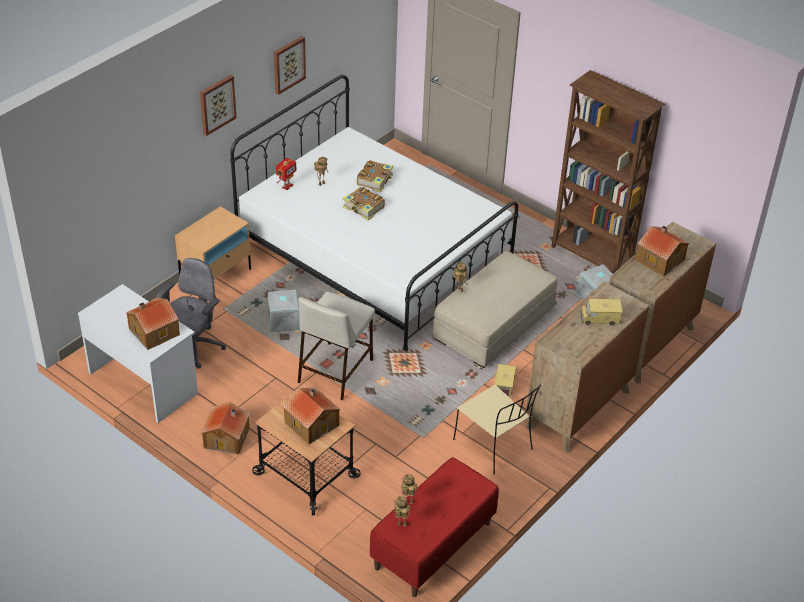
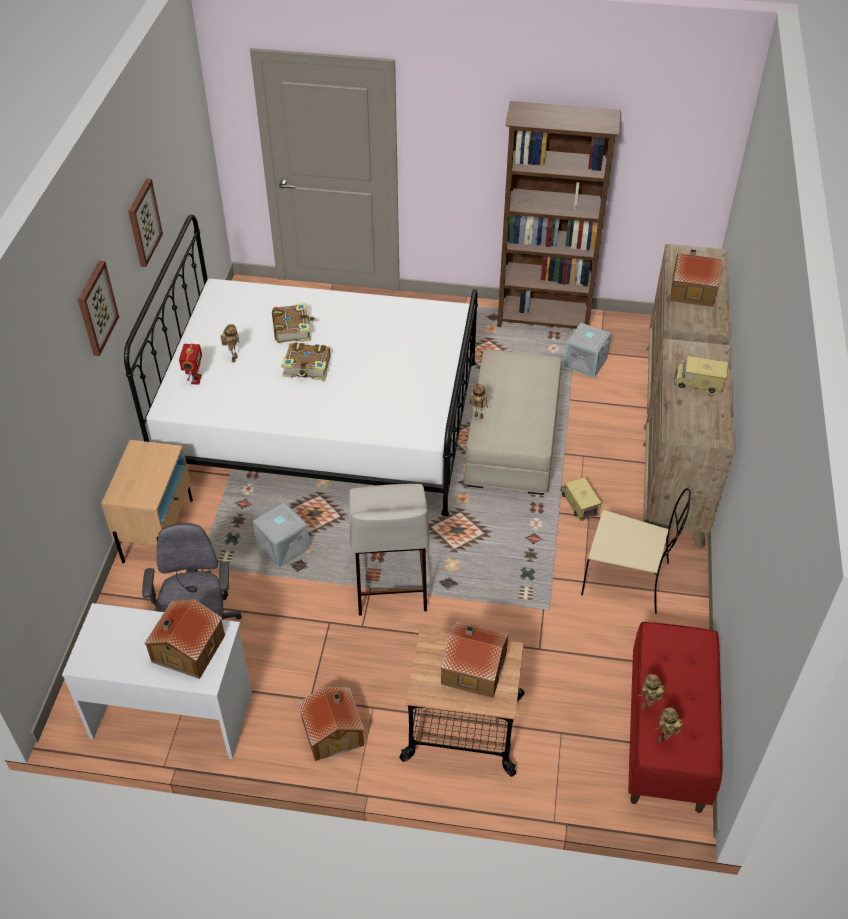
camera: 30 degrees left, 5 degrees up
(600, 318) = (698, 382): toy truck -> toy truck turned 45 degrees clockwise

